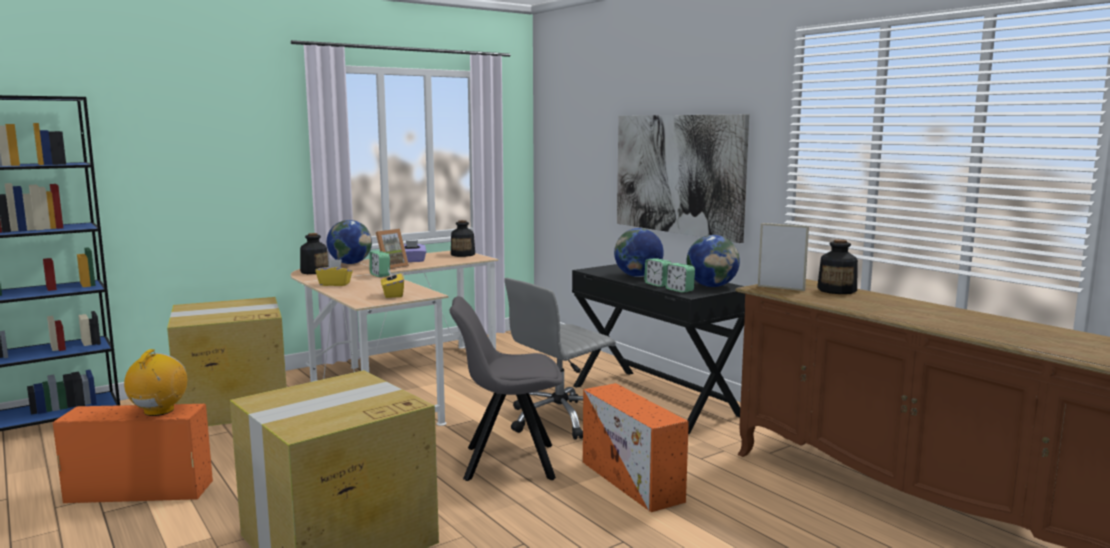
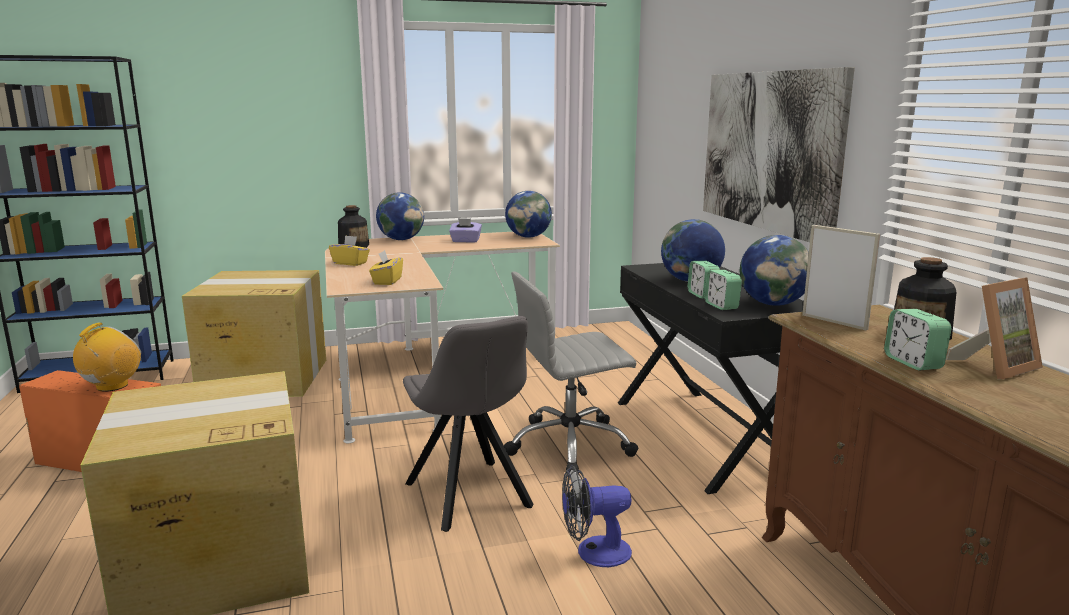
camera: 20 degrees right, 5 degrees up
(380, 275) = (409, 256): alarm clock -> alarm clock (913, 363)
(390, 267) = (433, 246): picture frame -> picture frame (995, 366)
(463, 254) = (528, 237): bottle -> globe
(508, 462) = (469, 495): grey chair -> grey chair turned 135 degrees counterclockwise
(632, 482) = (594, 552): orange storage box -> fan

